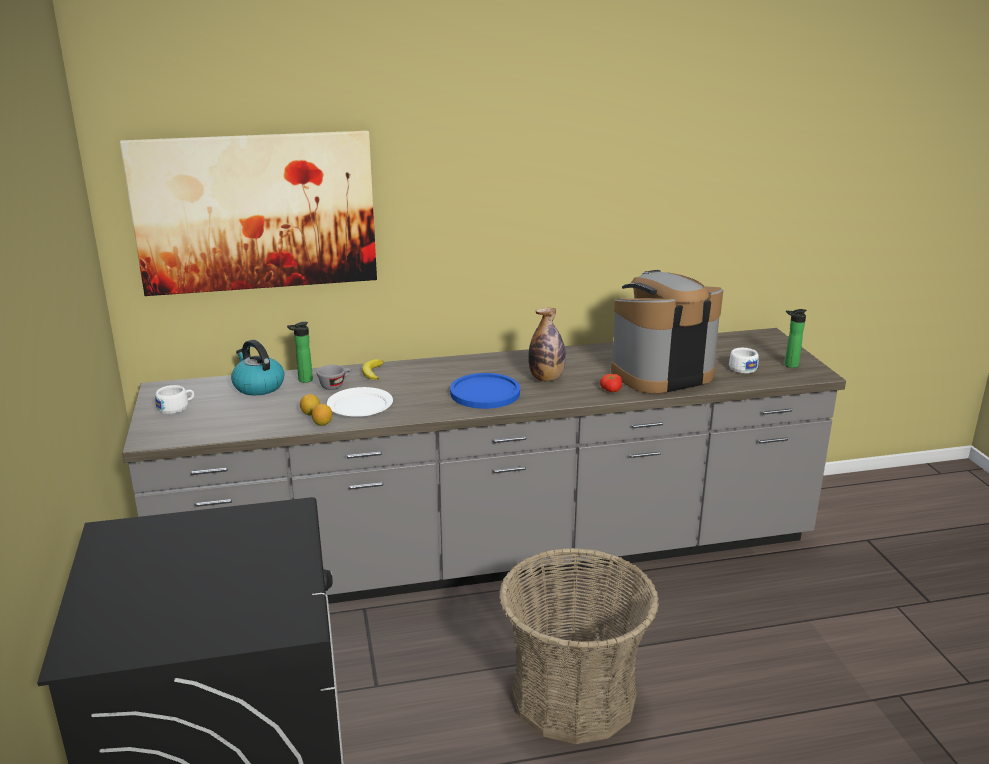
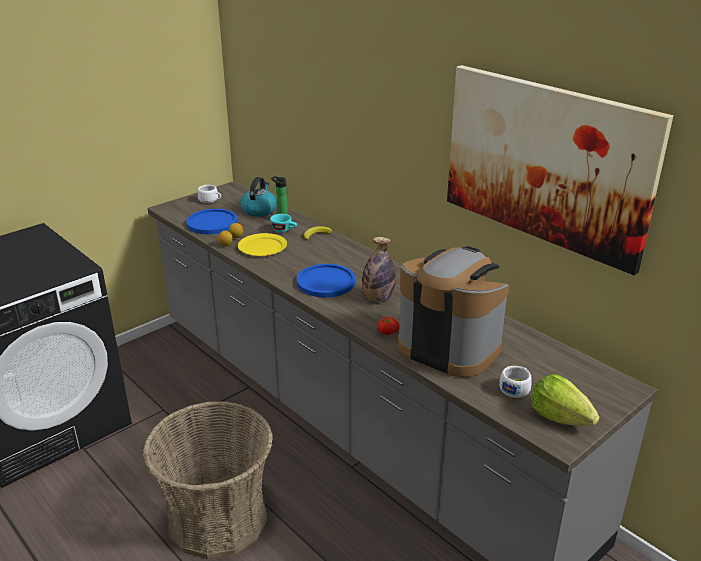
camera: 60 degrees right, 5 degrees up
(248, 419) = (212, 223): none -> blue plate
(255, 212) = (284, 91): picture -> picture (546, 163)
(335, 385) = (284, 230): grey cup -> turquoise cup
(360, 405) = (263, 247): white plate -> yellow plate
(789, 365) = (560, 417): bottle -> lettuce

